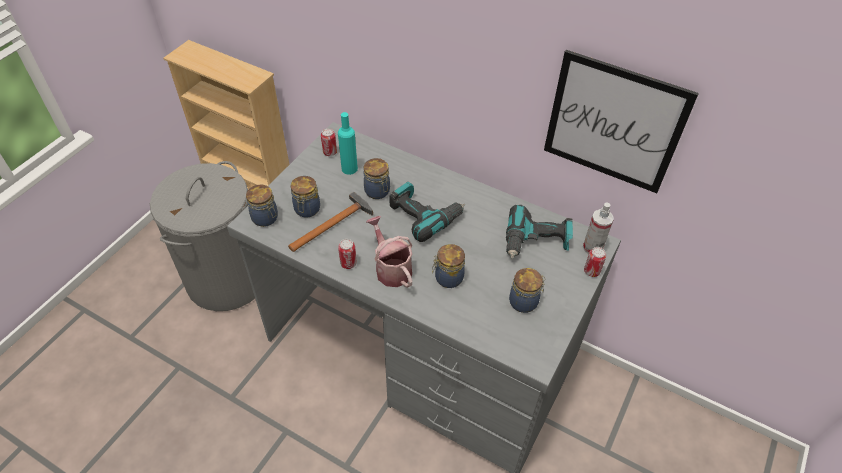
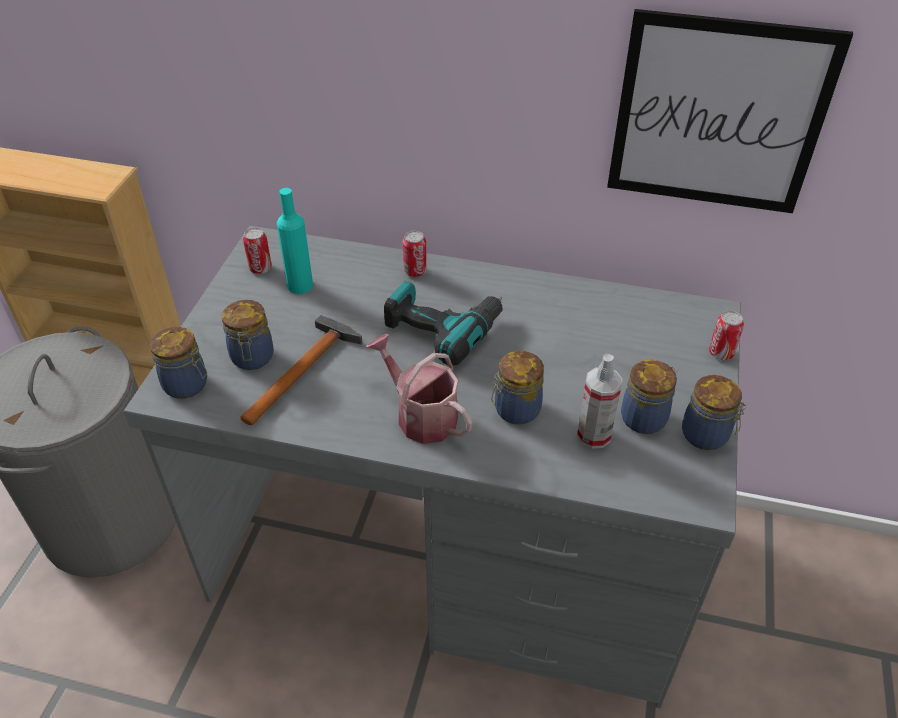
camera: 15 degrees left, 5 degrees down
(348, 263) = (349, 423): can -> can (415, 271)
(378, 192) = (357, 309): jar -> jar (706, 435)
(536, 242) = (624, 330): power drill -> none
(592, 247) = (707, 320): spray bottle -> spray bottle (594, 435)

